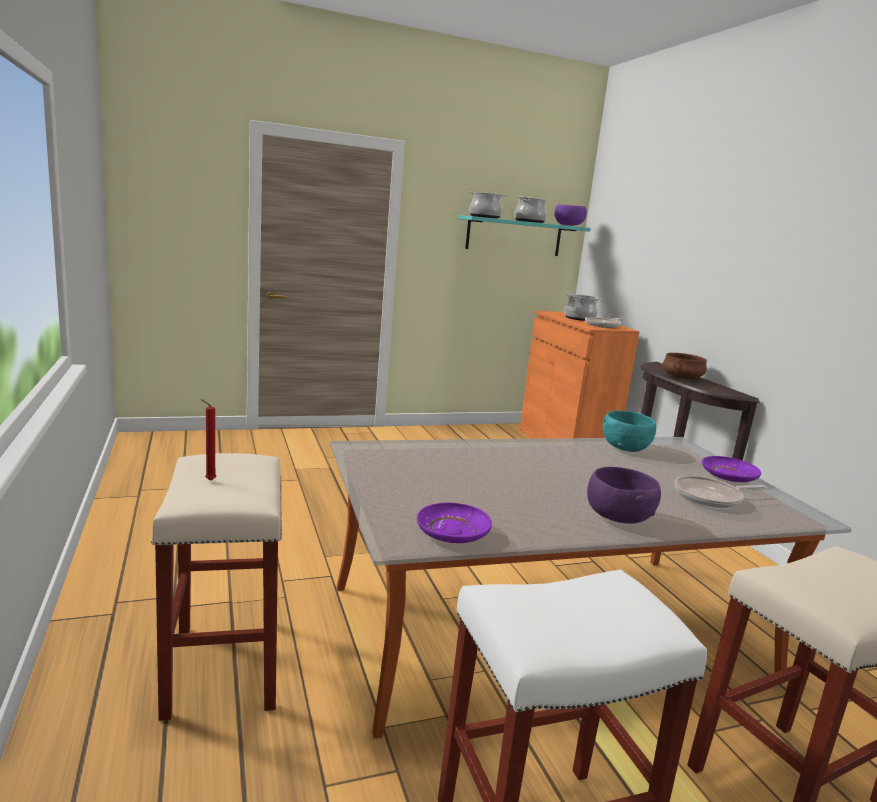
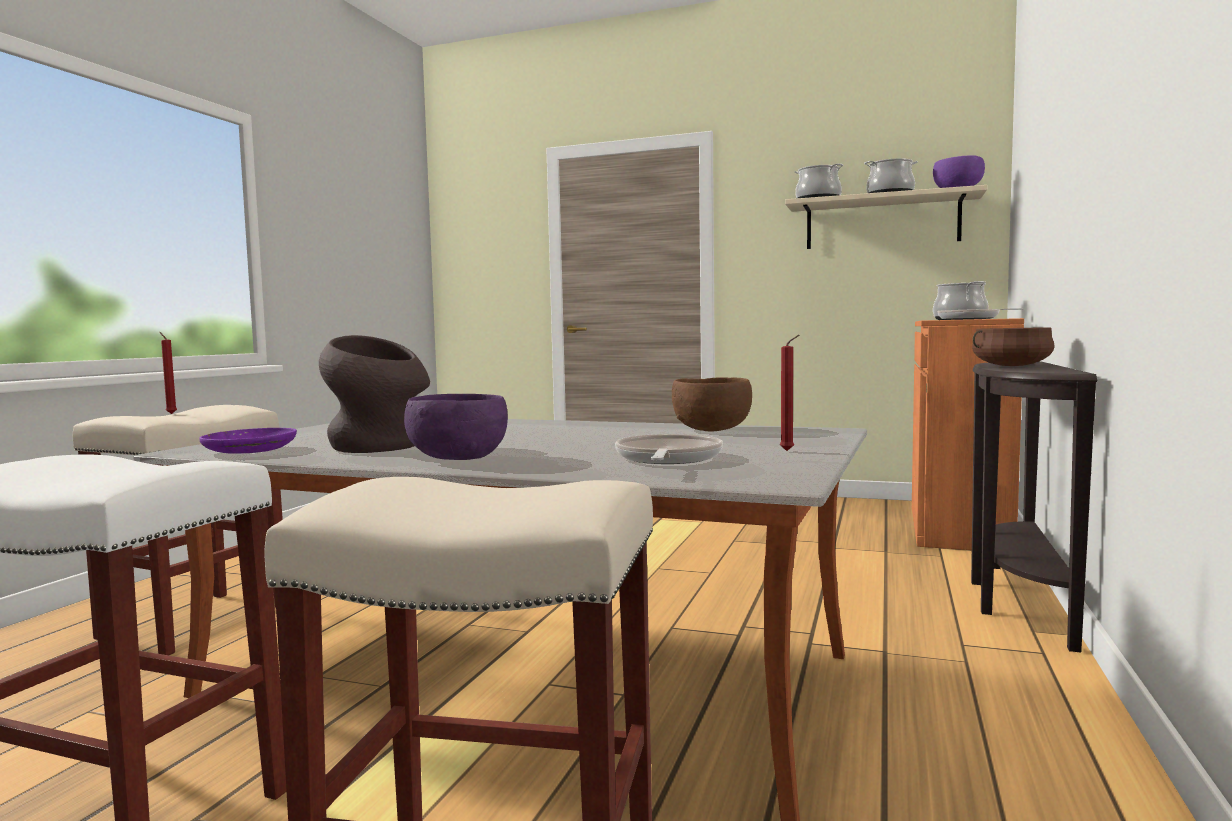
camera: 40 degrees right, 10 degrees down
(514, 236) = (882, 223): turquoise shelf -> beige shelf
(526, 509) = (379, 448): none -> brown vase
(625, 447) = (712, 429): turquoise bowl -> brown bowl
(711, 497) = (667, 459): frying pan -> frying pan turned 75 degrees clockwise
(729, 476) = (789, 451): purple plate -> red candle

